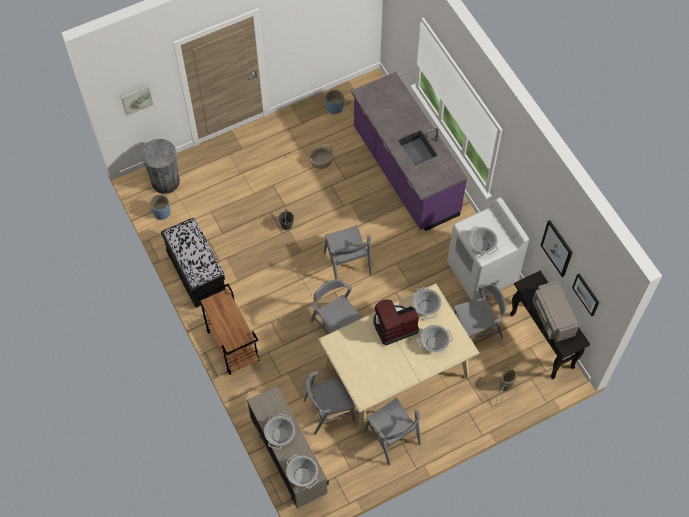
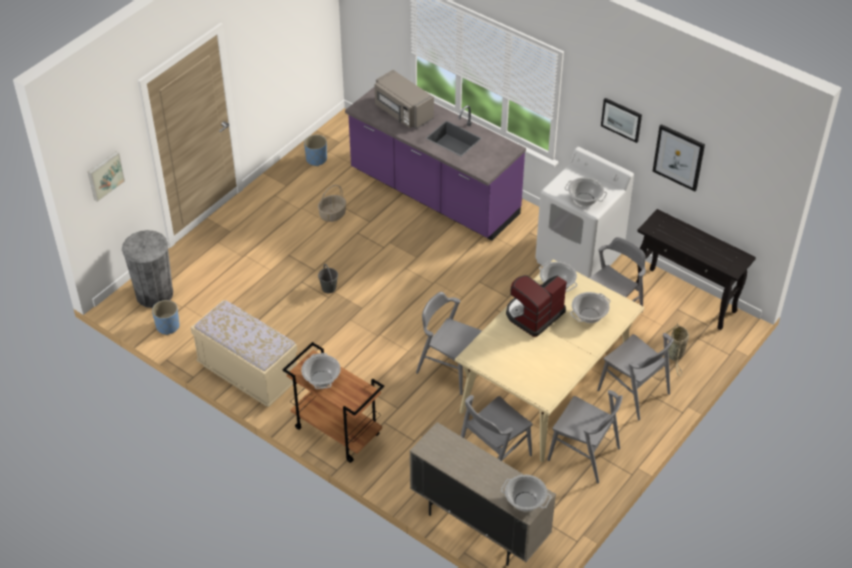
camera: 25 degrees left, 15 degrees down
(196, 274) = (248, 373): black bench -> beige bench
(280, 435) = (472, 471): cooking pot -> cooking pot (321, 379)
(347, 264) = (423, 301): grey chair -> grey chair (633, 392)
(552, 318) = (699, 247): grey microwave -> grey microwave (403, 112)
(586, 294) = (736, 189): picture -> picture (621, 119)

